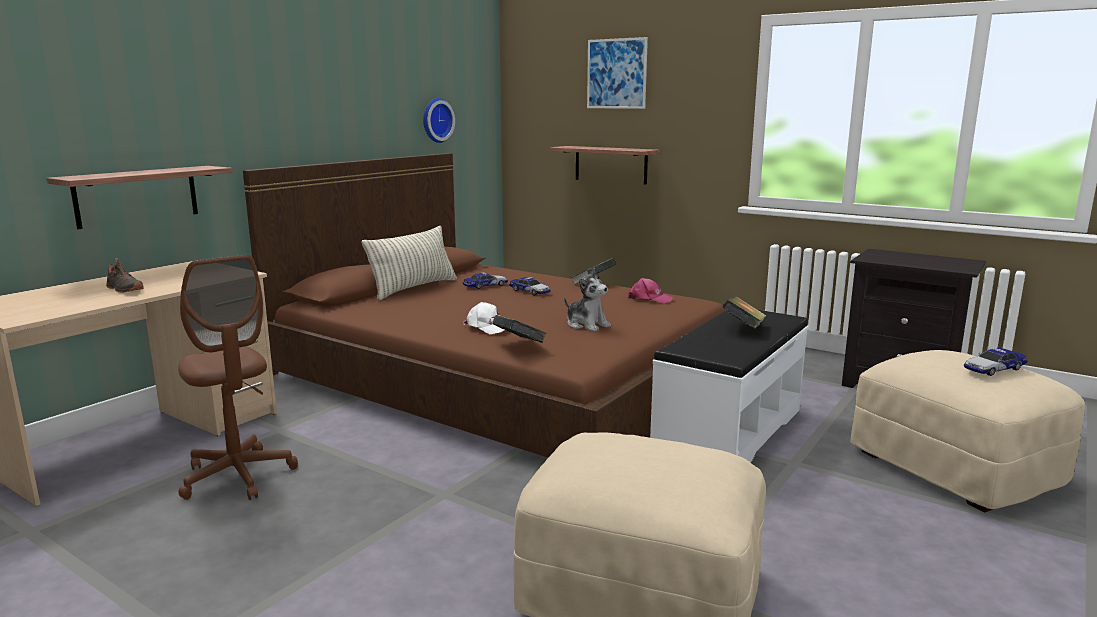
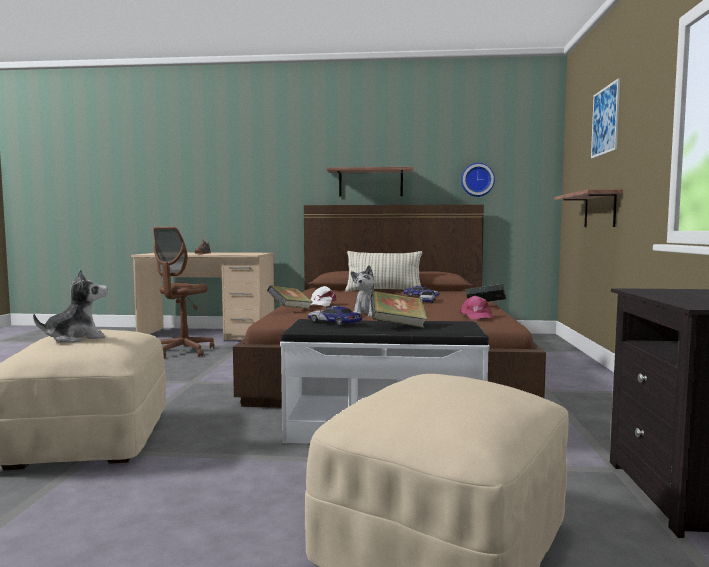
camera: 60 degrees right, 10 degrees down
(137, 196) = (248, 215): shelf -> shelf (370, 183)
(668, 464) = (76, 338): none -> plush toy
(994, 369) = (436, 397): toy car -> toy car (334, 322)

